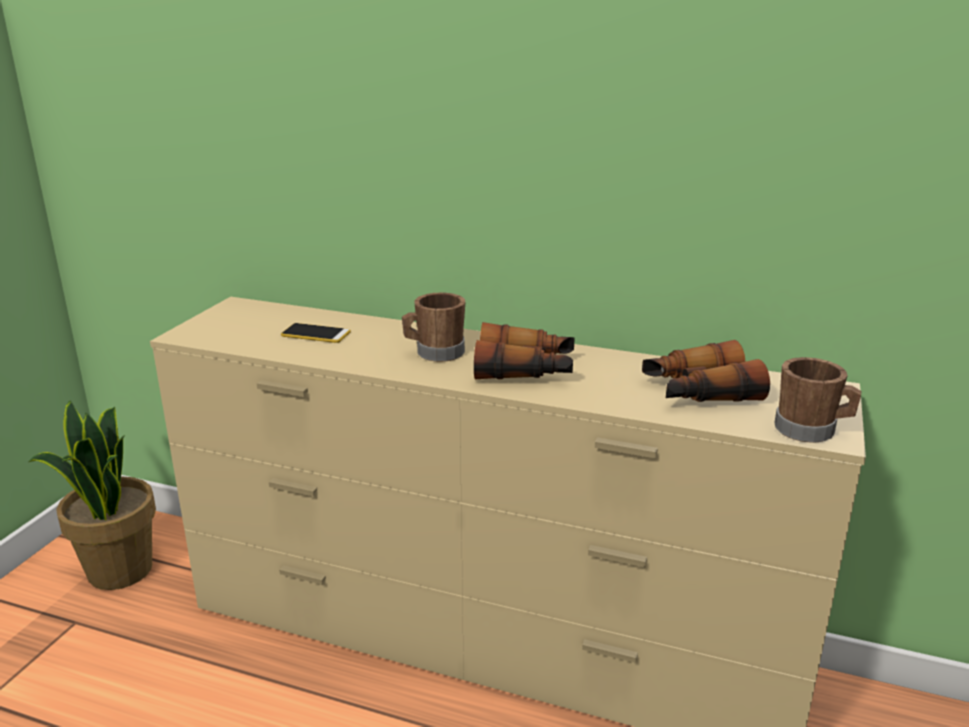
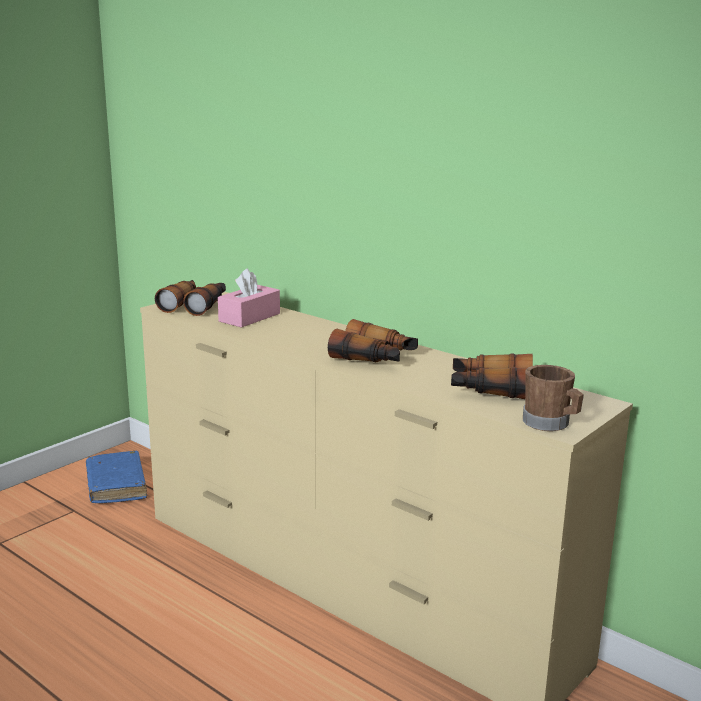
camera: 20 degrees right, 5 degrees down
(119, 570) = (116, 485): potted plant -> blue book
(227, 326) = (195, 305): none -> binoculars
(316, 334) = (249, 317): phone -> pink tissue box
(435, 353) = (320, 339): brown mug -> none

